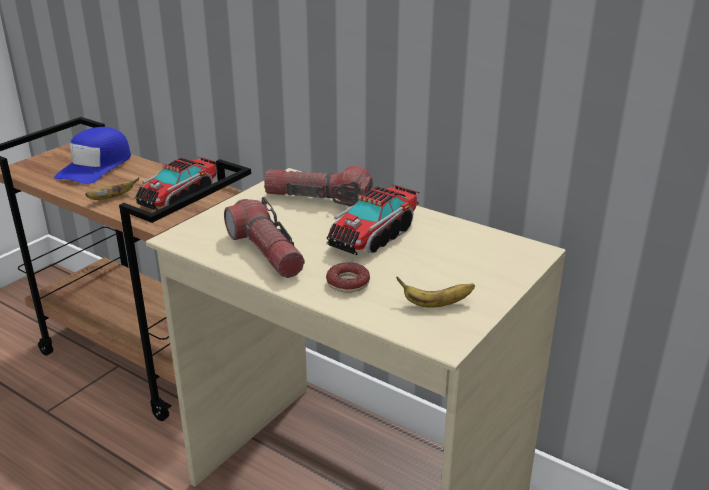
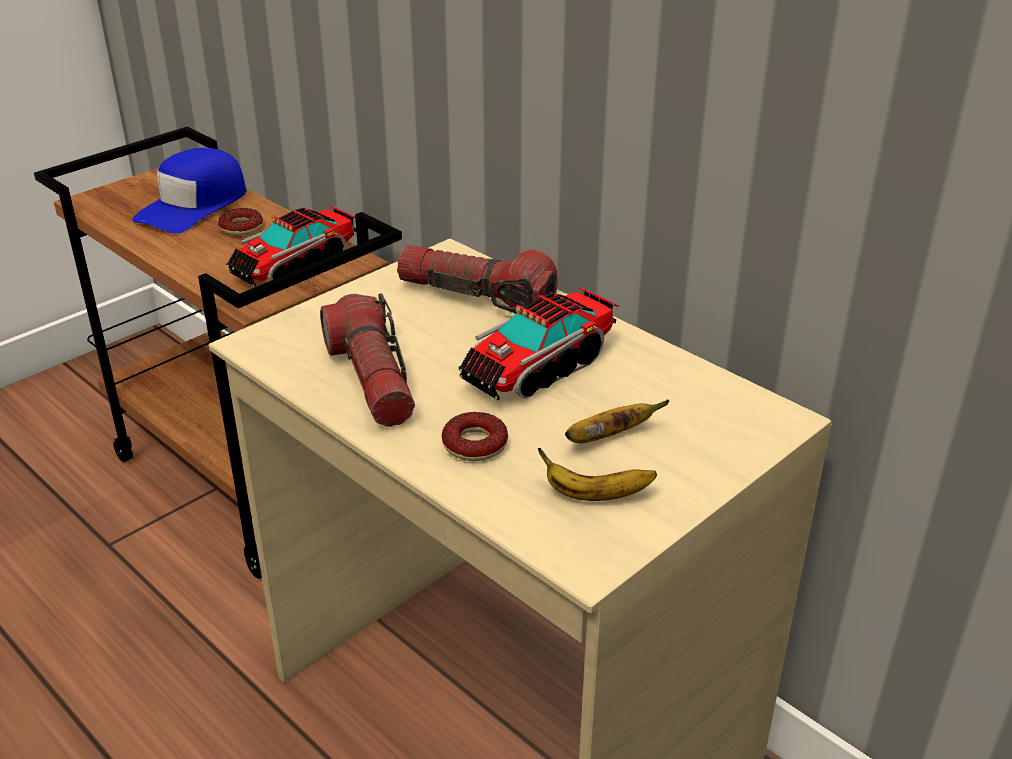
camera: 10 degrees right, 5 degrees up
(112, 198) = (202, 259): banana -> banana (609, 436)
(134, 177) = (241, 227): none -> donut

